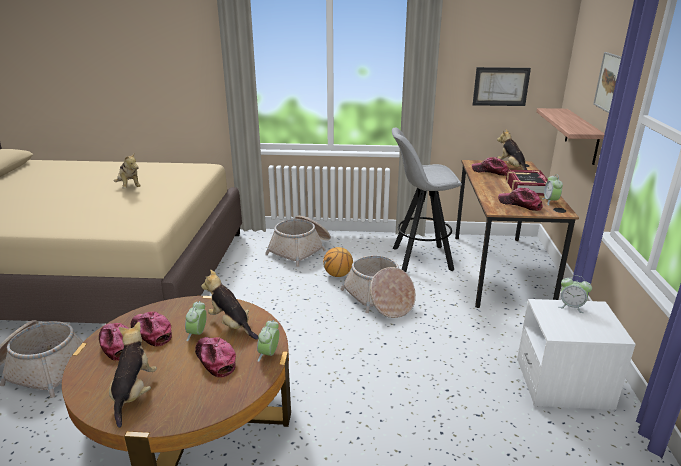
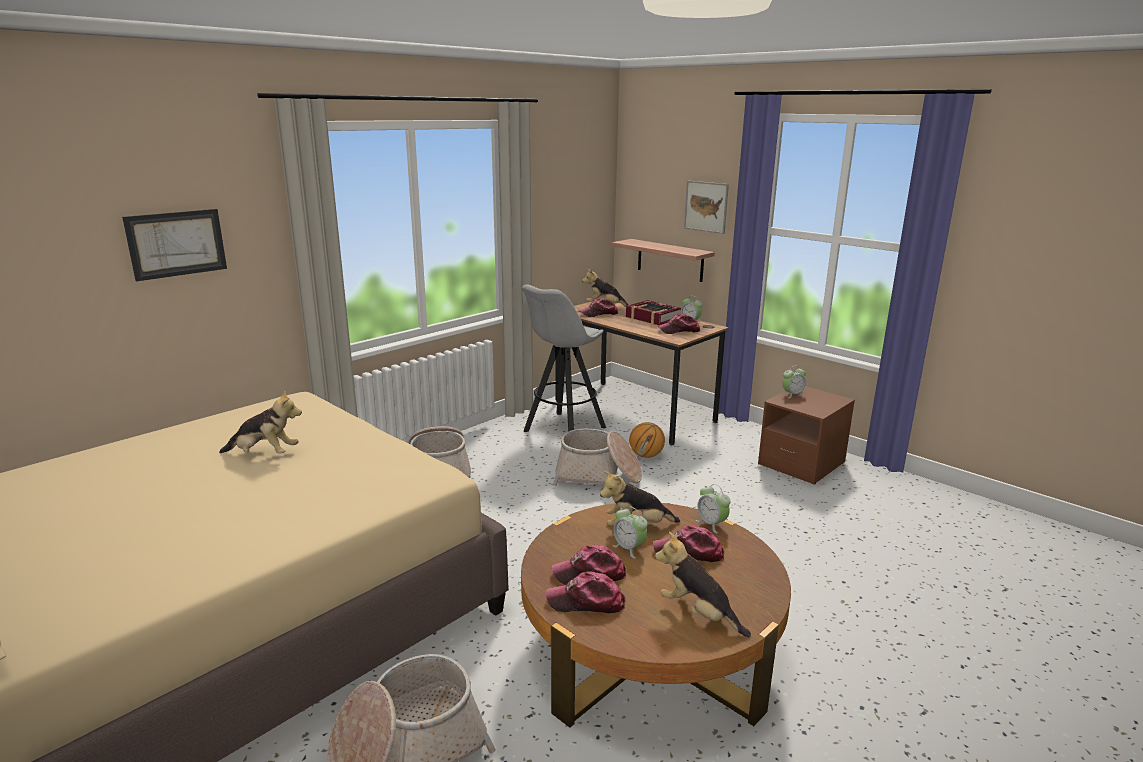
camera: 50 degrees left, 5 degrees down
(338, 275) = (524, 475): basketball -> basketball (646, 455)
(500, 86) = (572, 225): picture -> picture (176, 243)
(563, 384) = (801, 464): white nightstand -> brown nightstand

